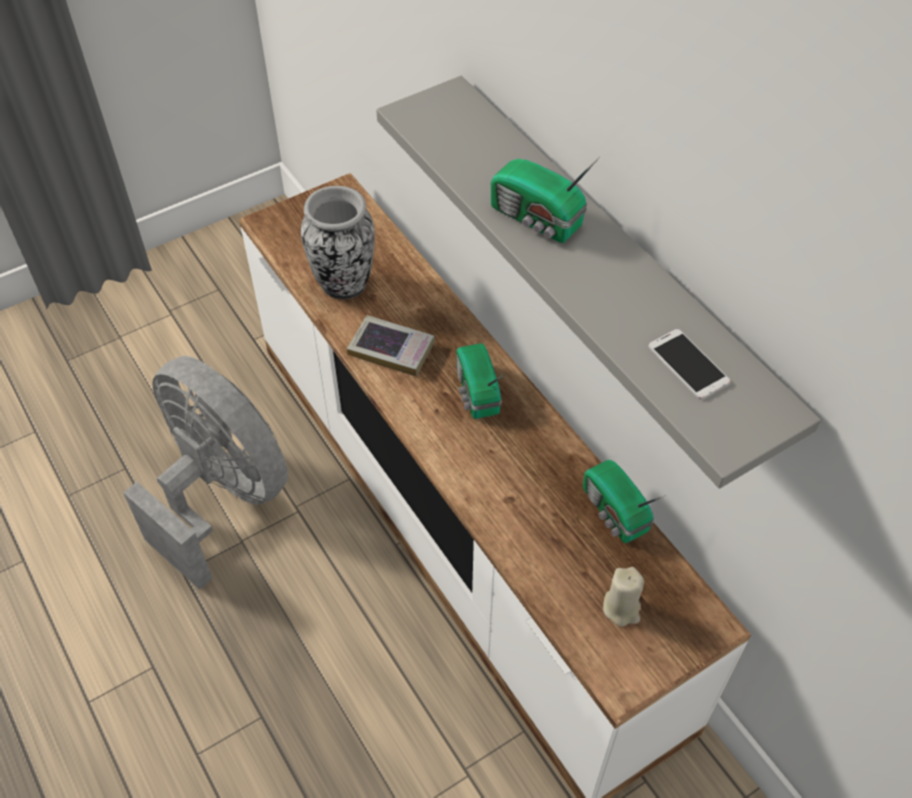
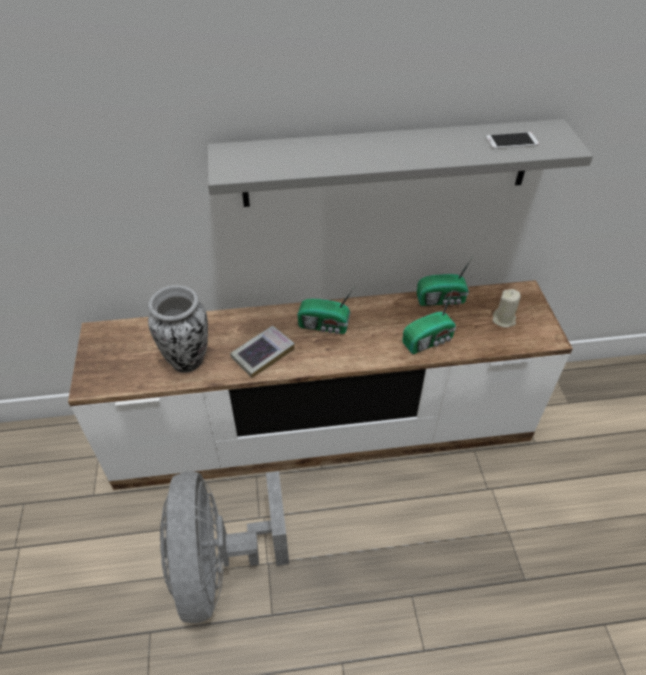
camera: 65 degrees left, 5 degrees down
(221, 495) = (220, 565): grey fan -> grey fan turned 75 degrees counterclockwise
(537, 219) = (368, 154): radio -> radio (429, 341)

